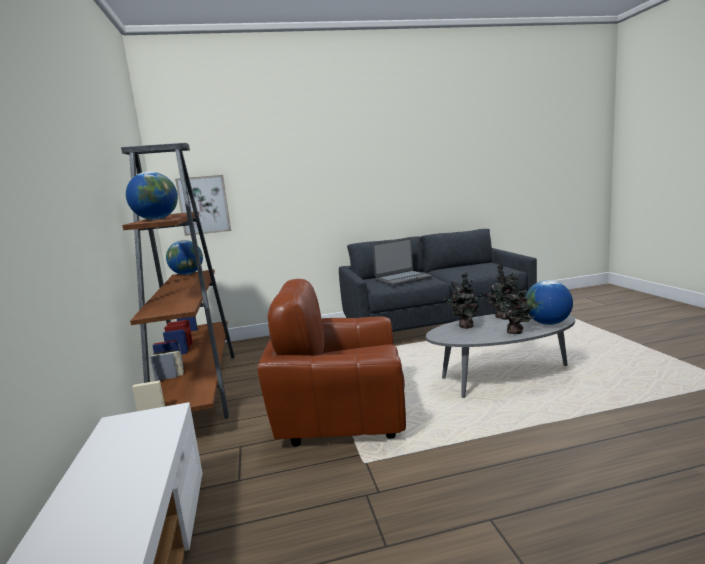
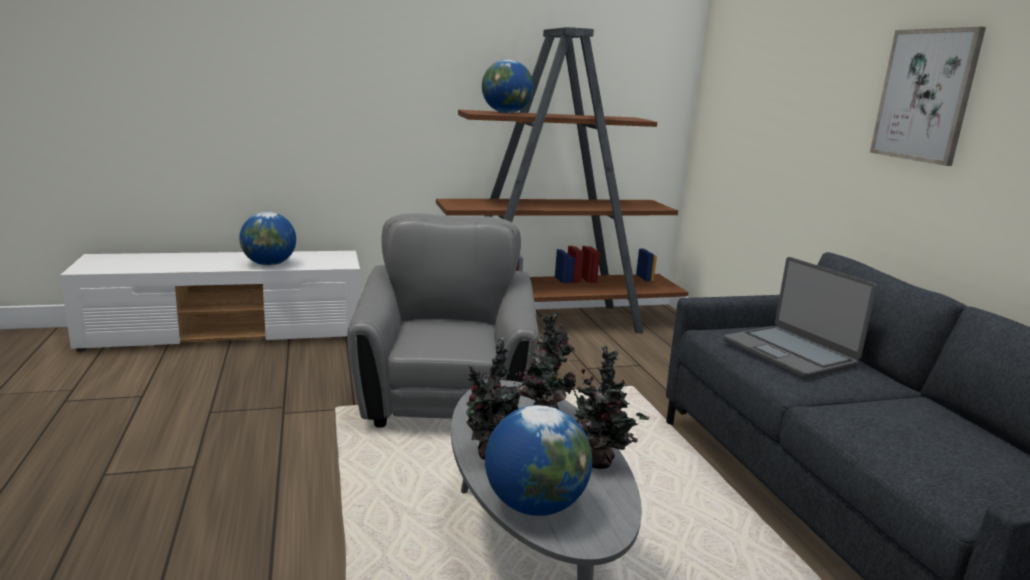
camera: 85 degrees right, 5 degrees up
(187, 274) = (648, 203): globe -> globe (269, 264)
(204, 205) = (727, 118): picture -> picture (925, 95)
(341, 416) = (445, 398): brown armchair -> grey armchair

